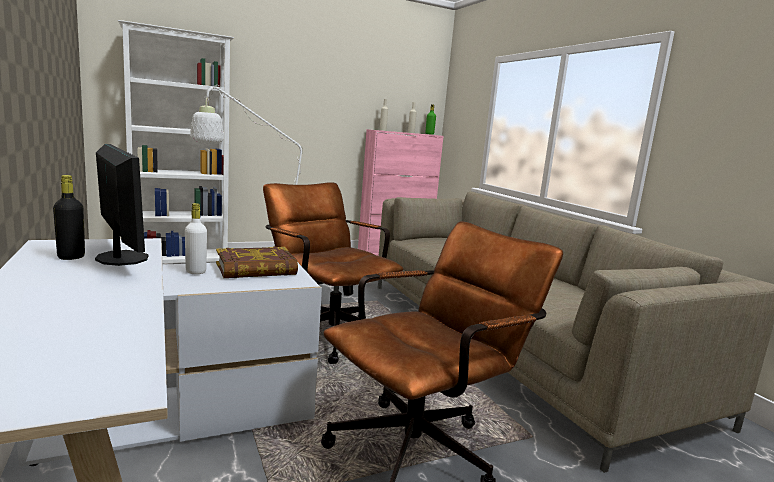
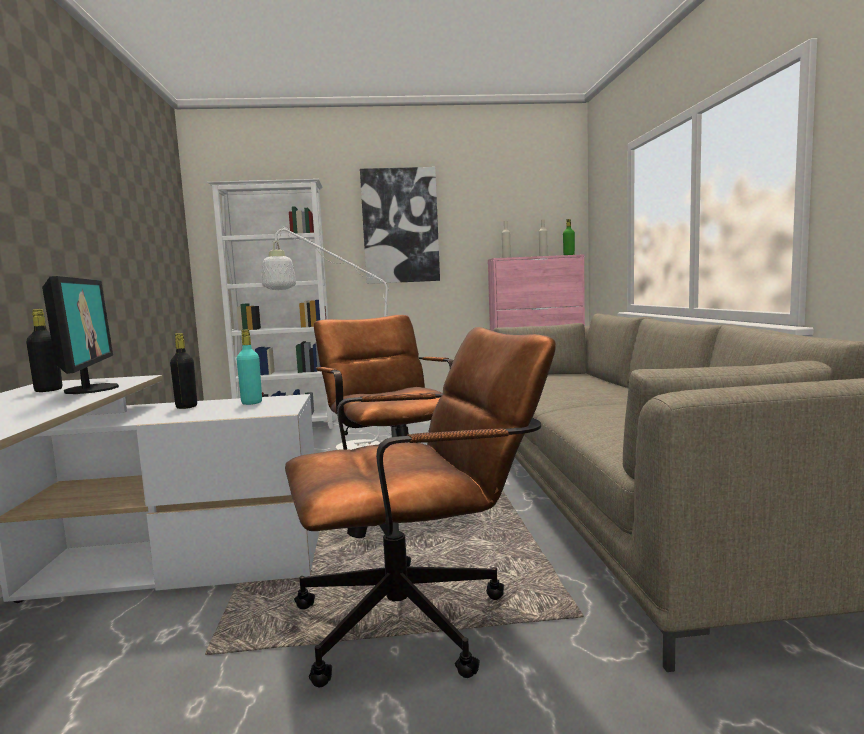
camera: 20 degrees right, 5 degrees down
(196, 272) = (186, 407): white bottle -> black bottle
(256, 269) = (251, 403): book -> turquoise bottle
(296, 90) = (400, 226): none -> picture

